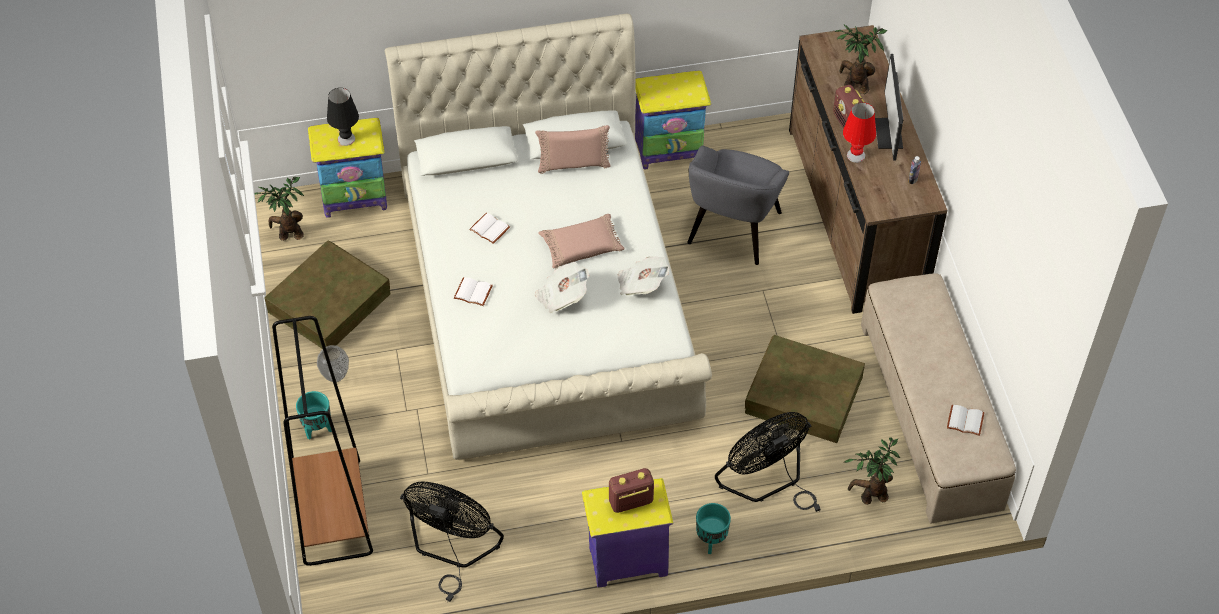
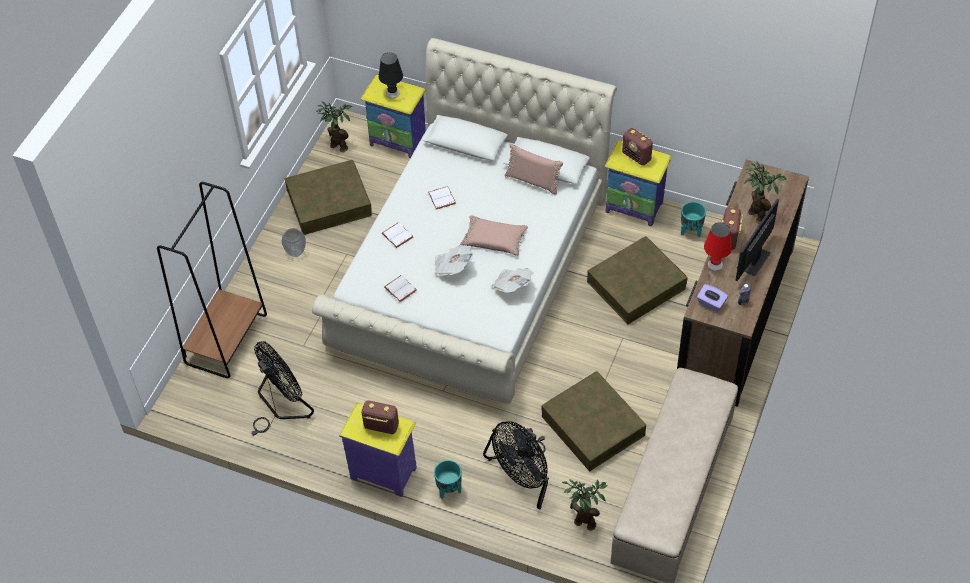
camera: 35 degrees right, 0 degrees up
(317, 429) = (259, 281): turquoise planter -> turquoise planter (690, 231)
(668, 87) = (636, 156): none -> radio
(733, 229) = (636, 285): grey armchair -> brown storage box
(772, 480) = (523, 472): black fan -> black fan turned 135 degrees counterclockwise
(883, 196) = (711, 303): none -> purple tissue box
(964, 421) = (666, 499): white book -> white book (399, 289)

